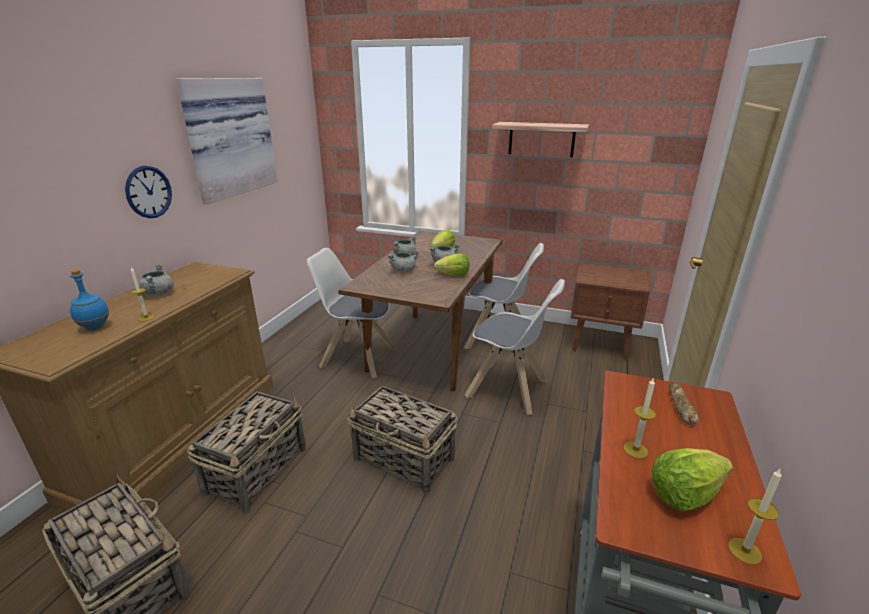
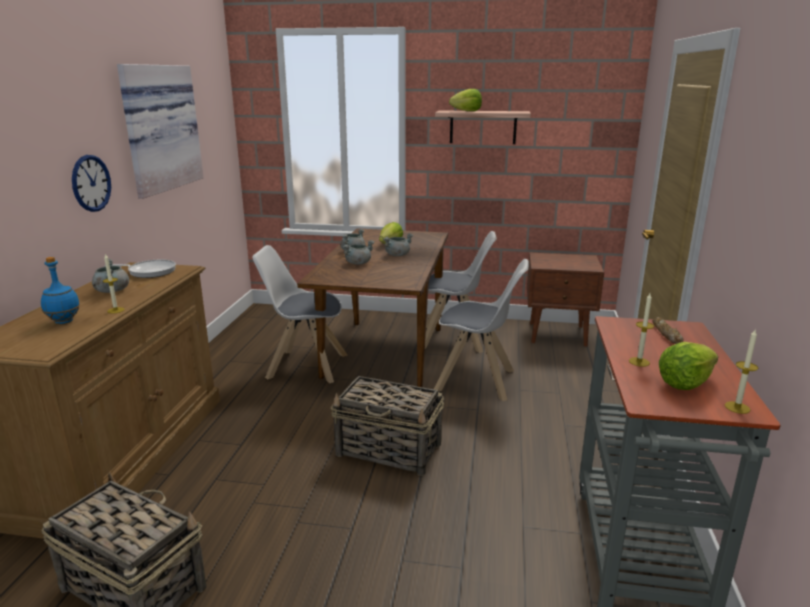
camera: 10 degrees left, 5 degrees down
(203, 274) = (149, 271): none -> frying pan
(258, 469) = (234, 475): basket -> none
(453, 275) = (412, 264): lettuce -> lettuce (467, 111)

